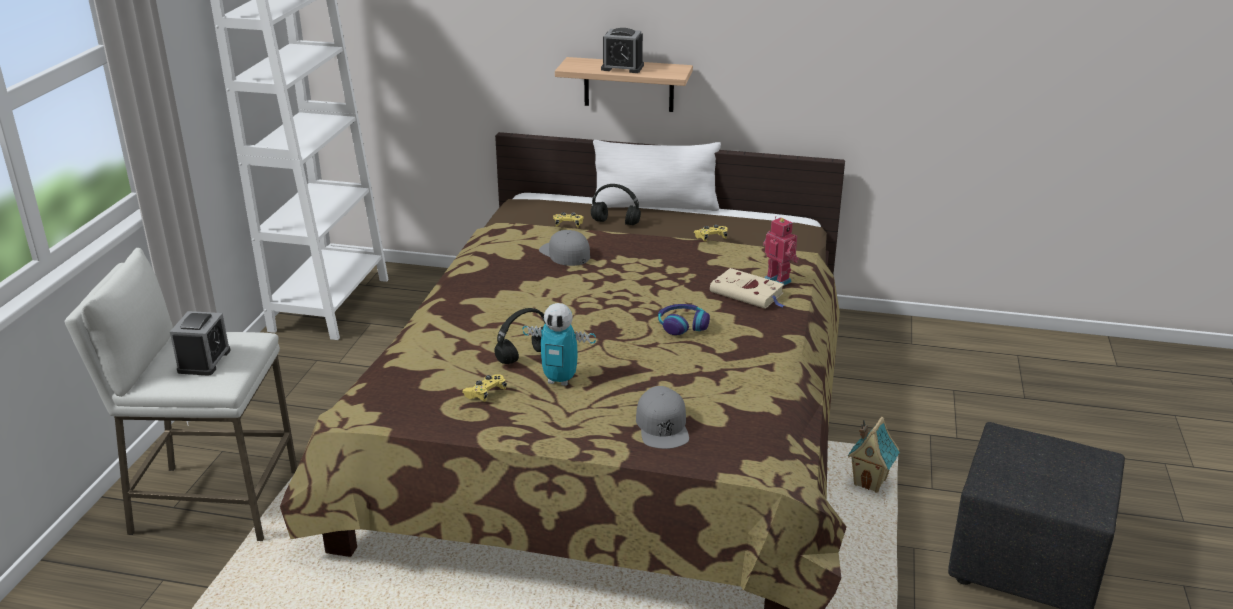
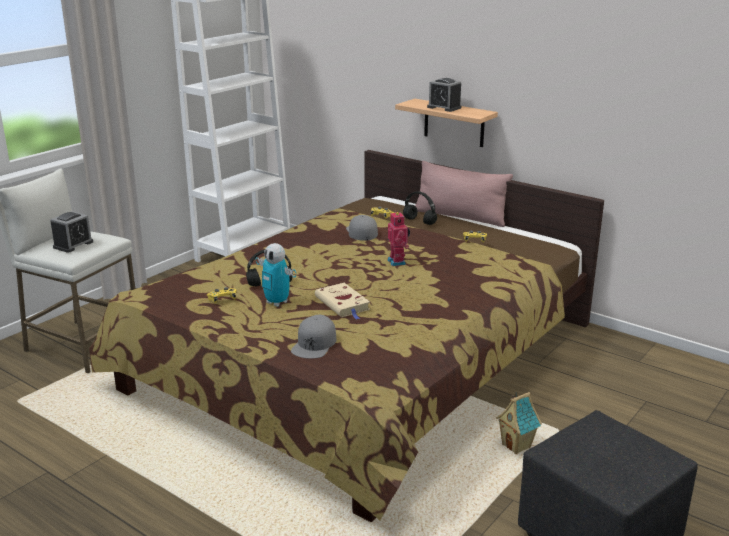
camera: 25 degrees right, 5 degrees down
(655, 206) = (460, 217): white pillow -> pink pillow
(682, 325) = (395, 288): headphones -> none
(748, 293) = (465, 279): beige book -> beige book (343, 304)
(778, 280) = (497, 275): toy robot -> toy robot (398, 262)

